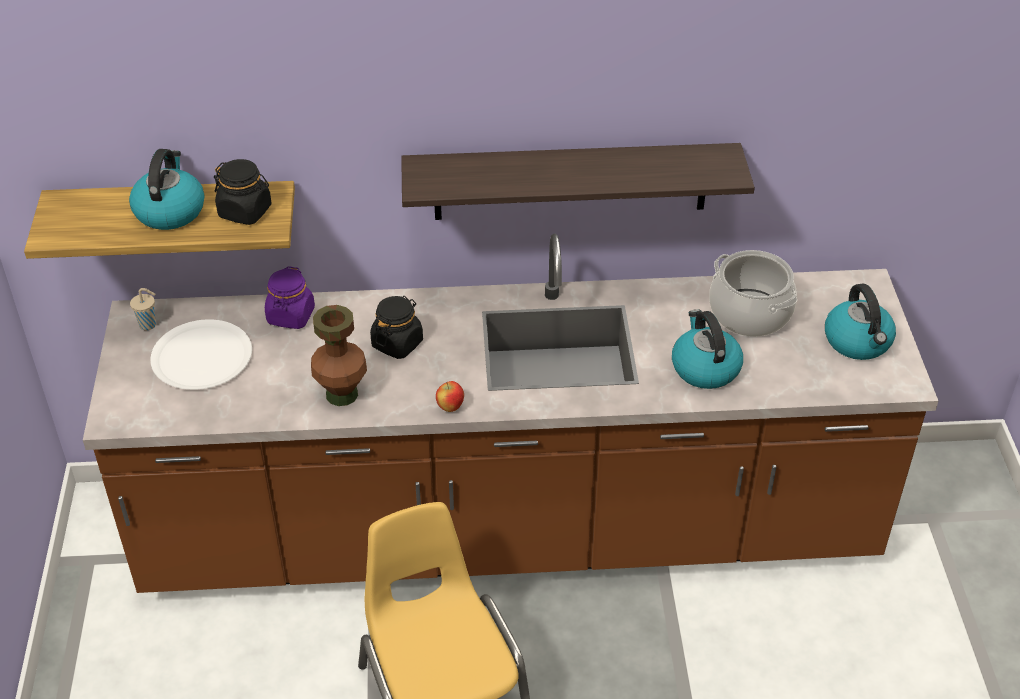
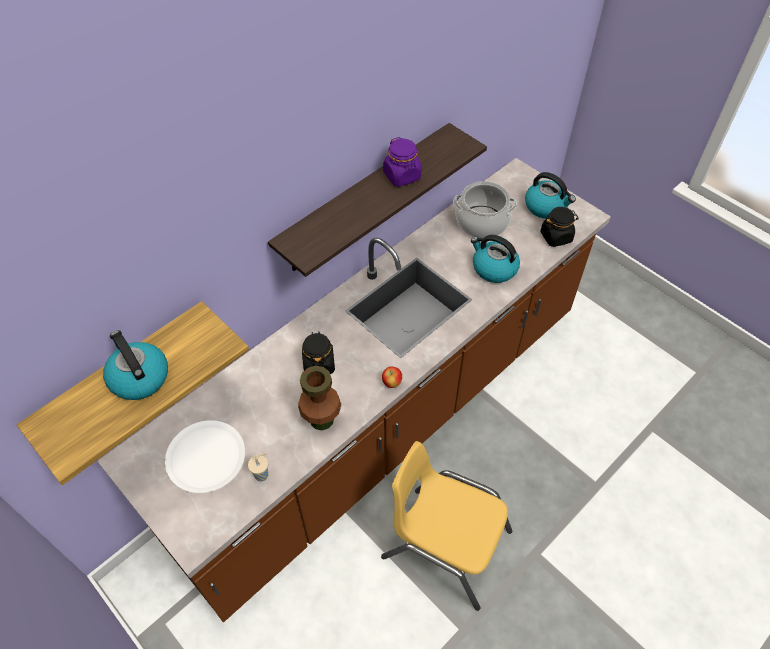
camera: 40 degrees left, 10 degrees up
(149, 325) = (144, 460): beige cup -> beige cup (262, 474)
(245, 211) = (194, 343): black jar -> black jar (556, 237)
(291, 316) = (234, 390): purple jar -> purple jar (402, 176)

